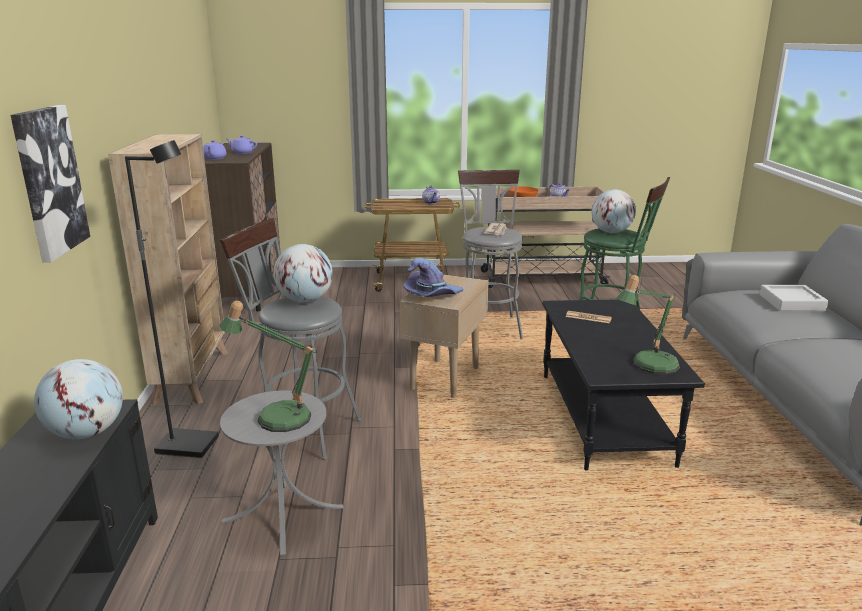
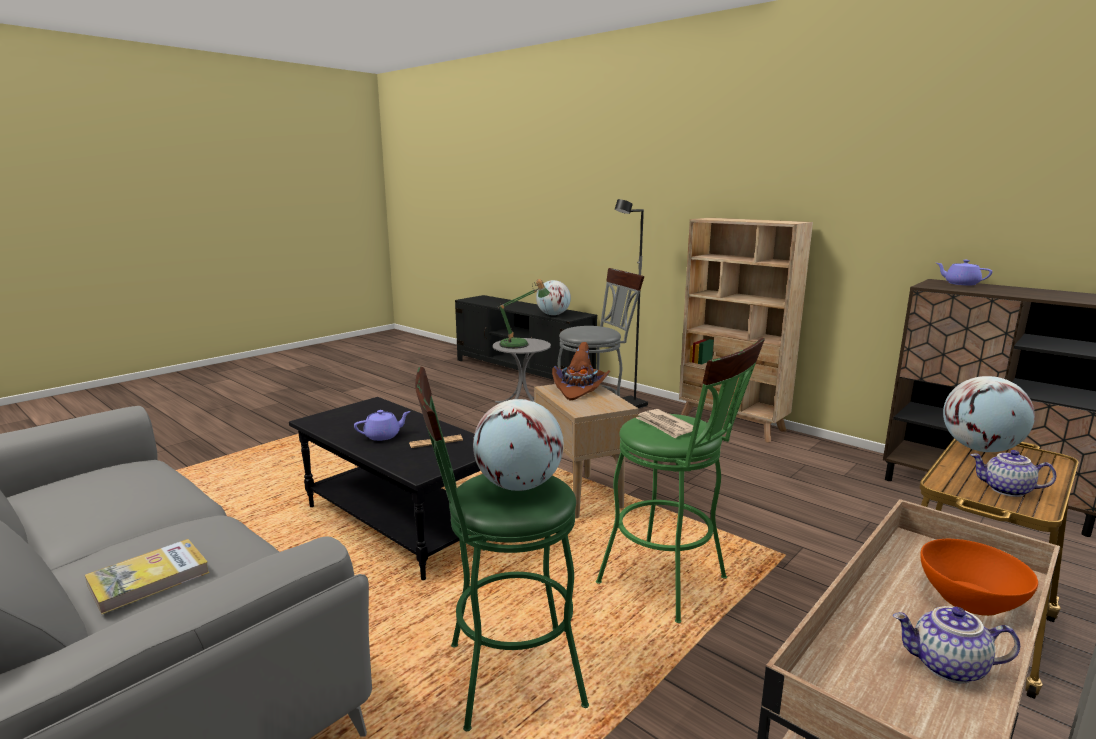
camera: 135 degrees right, 5 degrees down
(49, 181) = (649, 218): picture -> none
(242, 153) = (1011, 292): purple teapot -> purple teapot (383, 436)
(305, 300) = (594, 331): globe -> globe (980, 449)
(432, 296) = (579, 389): purple hat -> brown hat
(488, 326) = (671, 585): grey stool -> green stool
(649, 366) = (341, 418): table lamp -> none
(791, 302) = (149, 579): grey tray -> book

